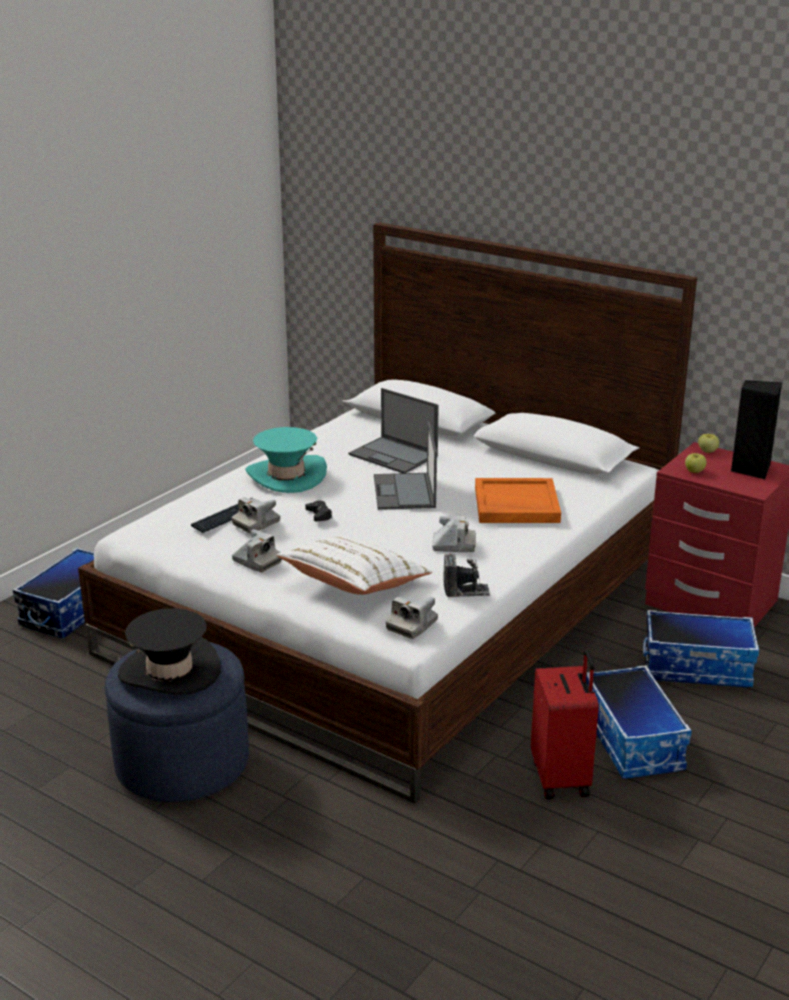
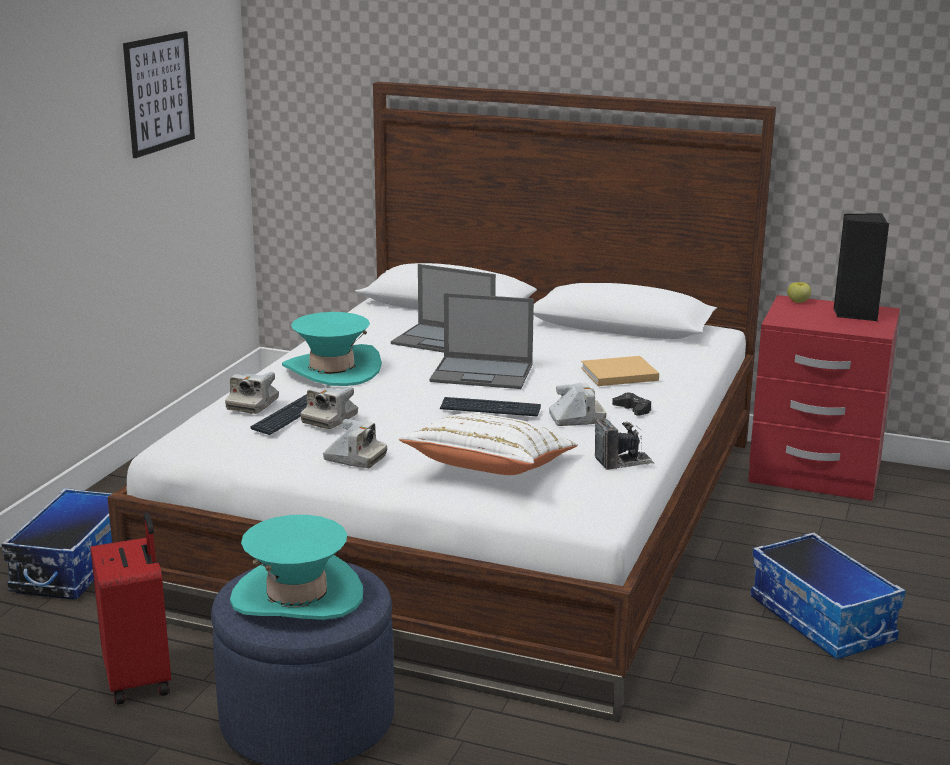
camera: 15 degrees left, 5 degrees down
(169, 671) = (297, 596): black hat -> turquoise hat
(190, 228) = (159, 93): none -> picture
(319, 515) = (399, 404): black game controller -> black game controller (633, 409)
(389, 528) = (490, 409): none -> keyboard
(404, 492) = (483, 373): laptop -> laptop turned 60 degrees counterclockwise
(412, 625) = (587, 502): camera -> camera (253, 404)
(515, 505) = (617, 374): orange tray -> beige book
(562, 778) = (769, 668): red suitcase -> red suitcase (140, 679)
(694, 471) = (800, 320): apple -> none
(697, 667) = (841, 537): storage box -> none

